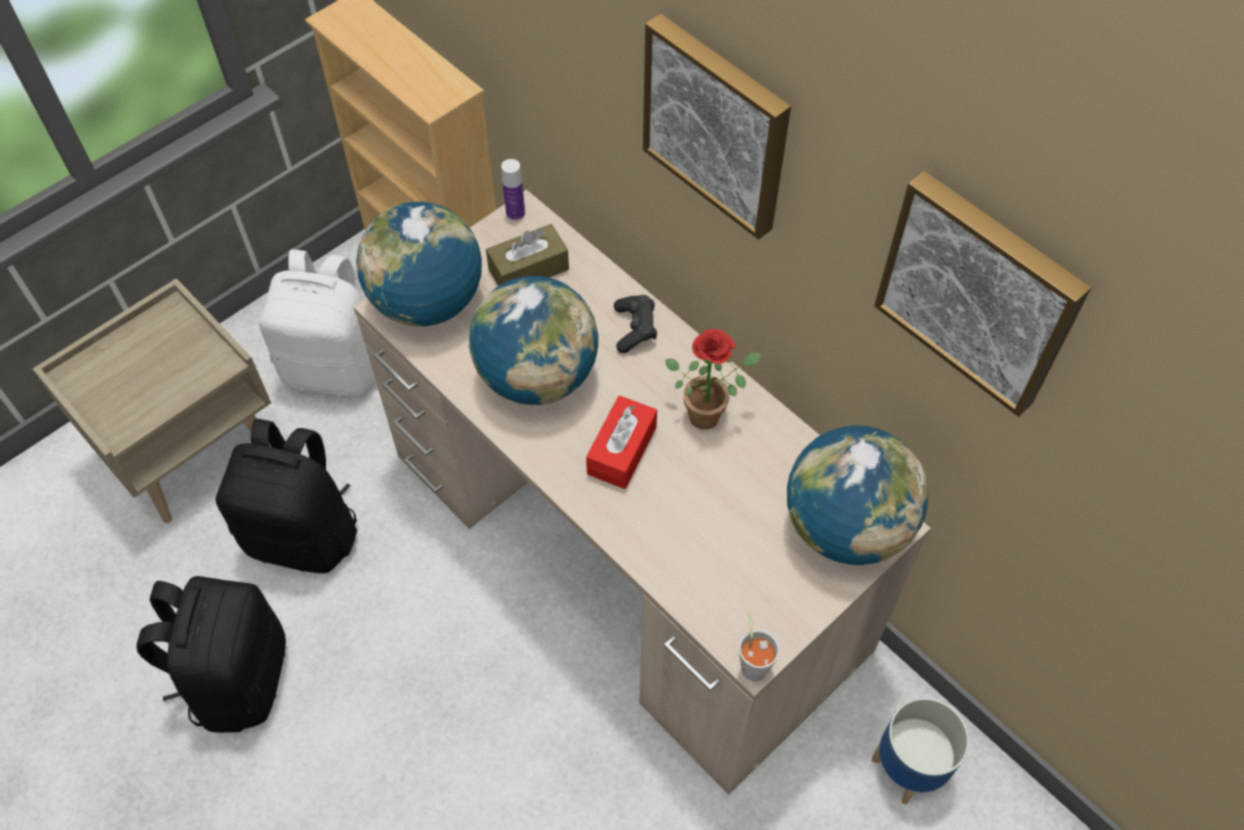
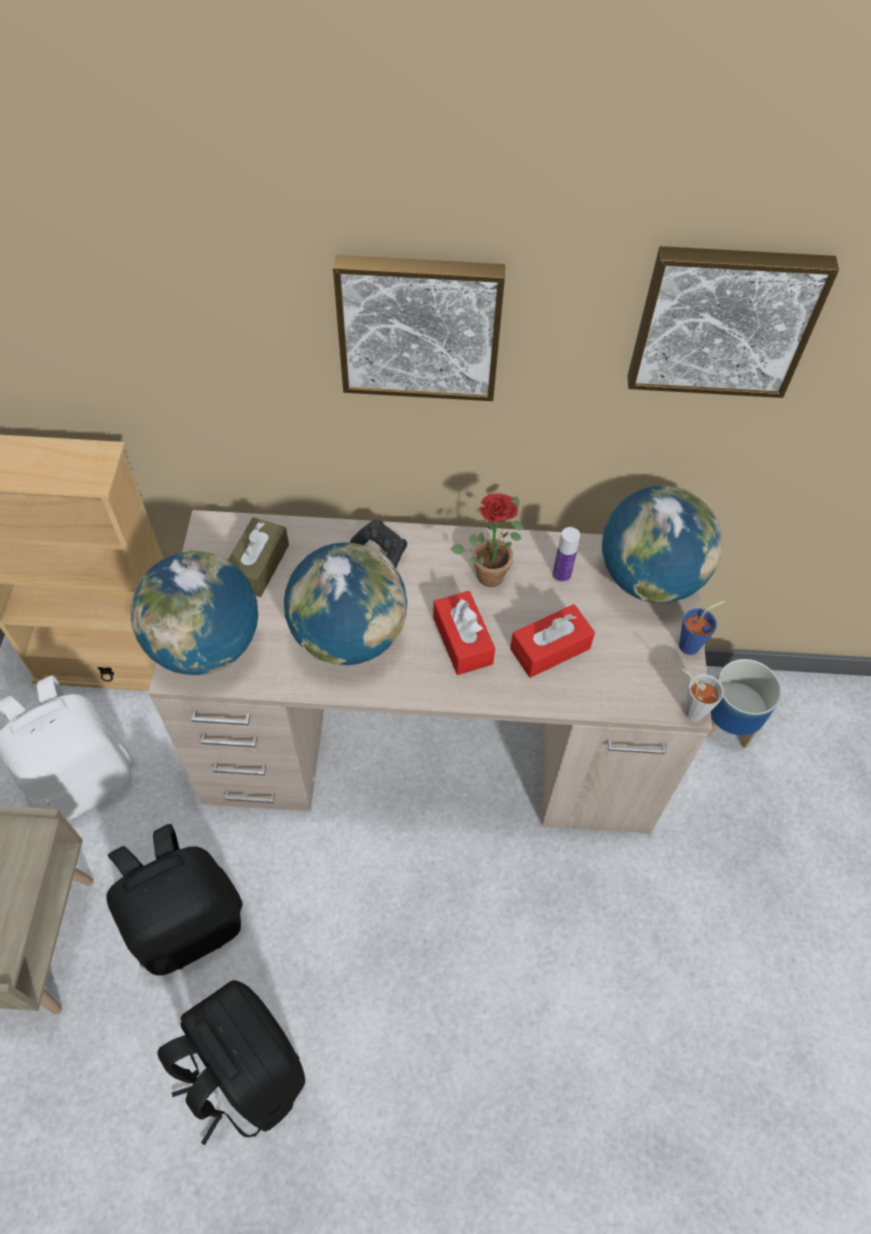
camera: 45 degrees left, 0 degrees up
(515, 213) = (204, 532): bottle -> bottle (561, 575)
(687, 515) = (550, 648): none -> red tissue box
(820, 614) = (693, 644): none -> blue cup

